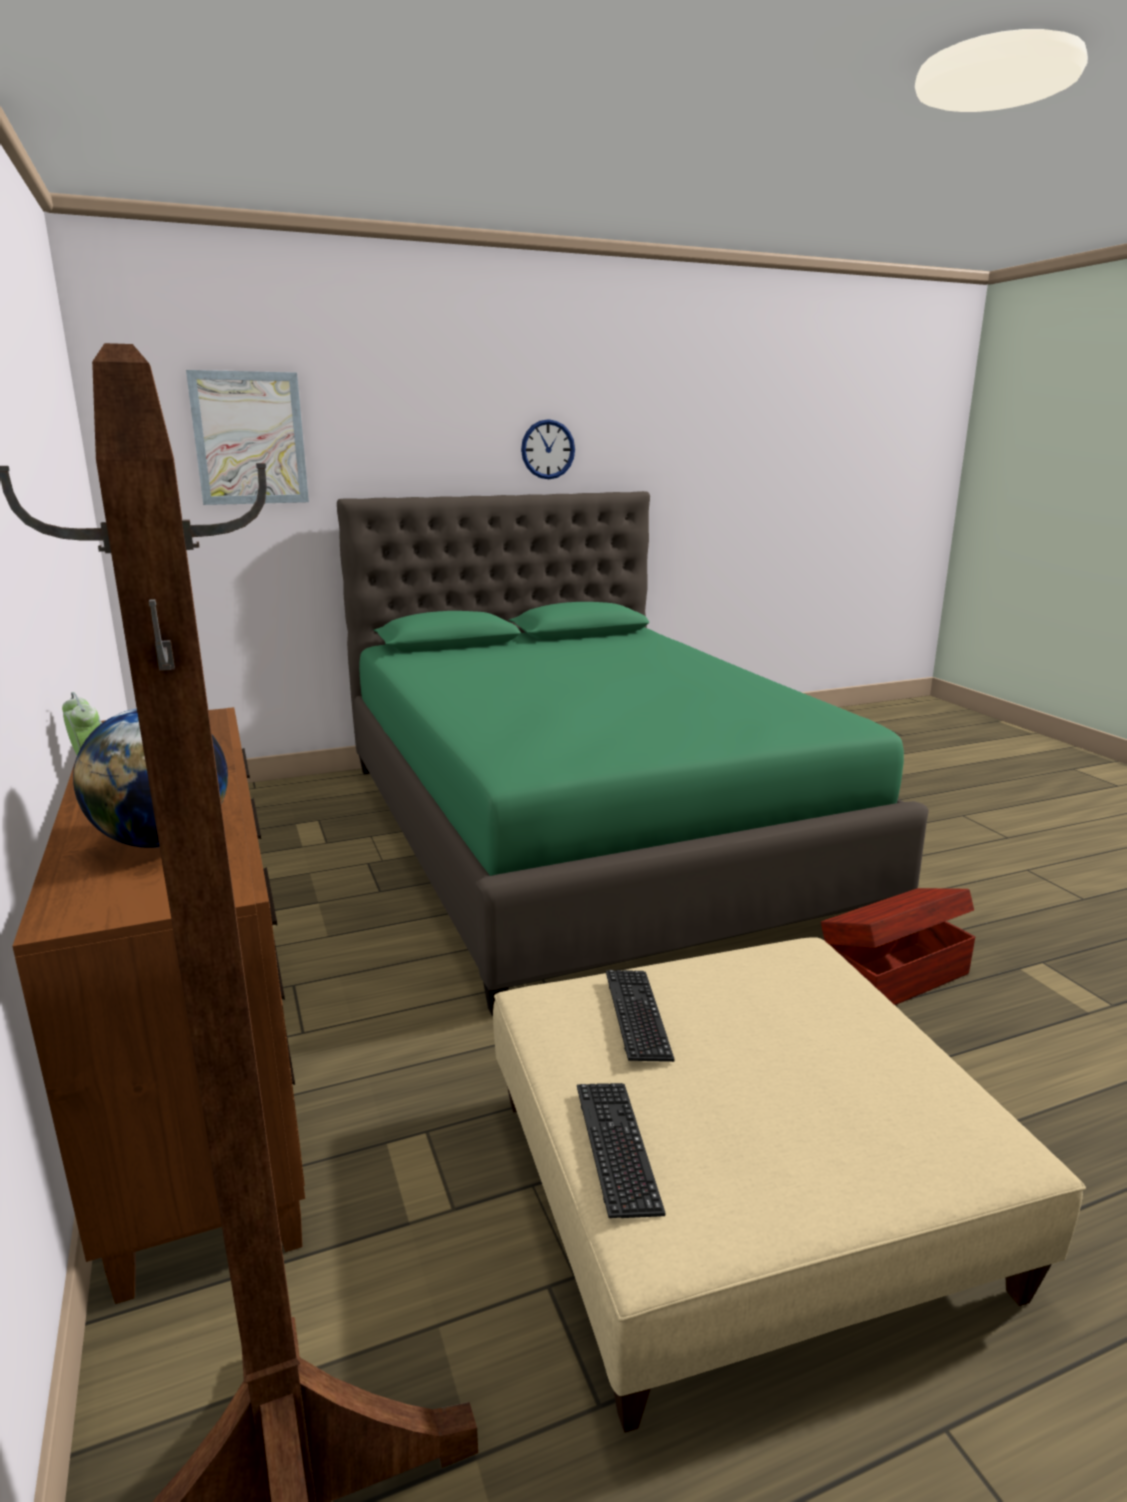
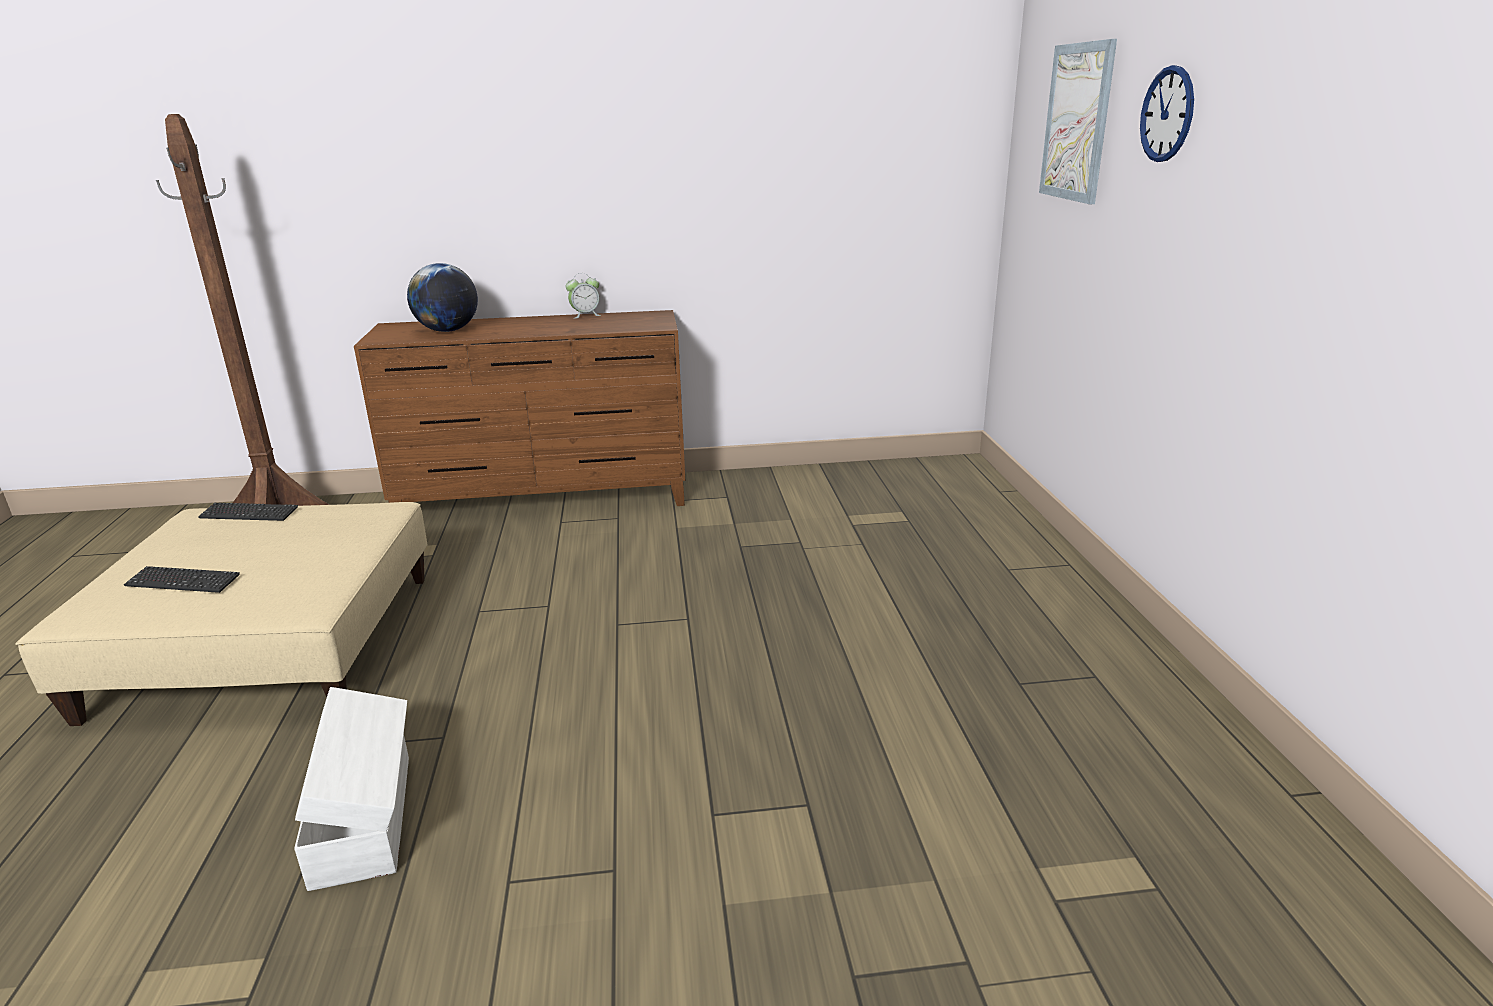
camera: 105 degrees right, 5 degrees up
(548, 449) = (1338, 160): wall clock -> wall clock (1167, 114)
(585, 831) = (838, 669): green bed -> none
(637, 1016) = (327, 529): keyboard -> keyboard (183, 582)
(892, 976) = (366, 817): brown storage box -> white storage box

